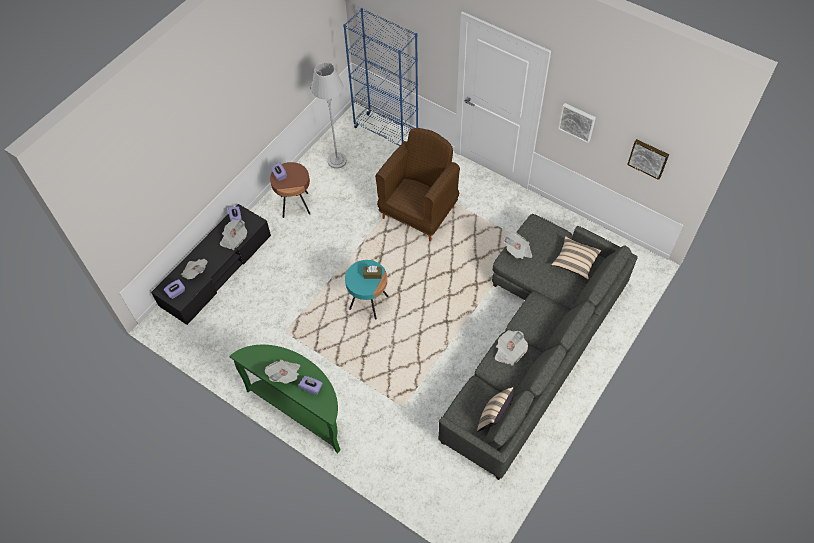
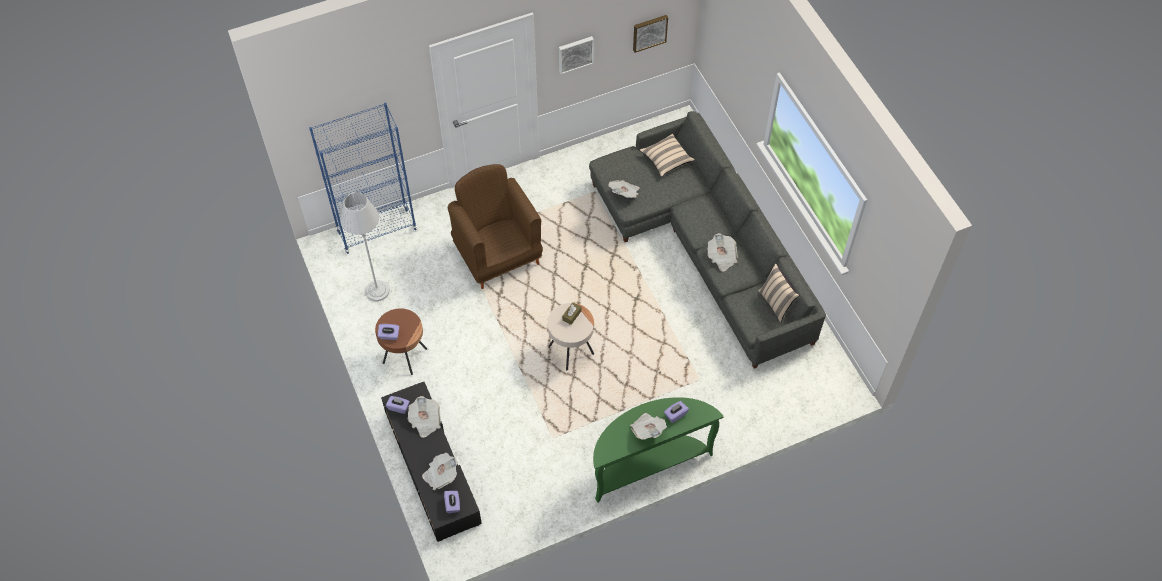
camera: 60 degrees left, 0 degrees up
(368, 303) = (571, 350): turquoise side table -> beige side table

